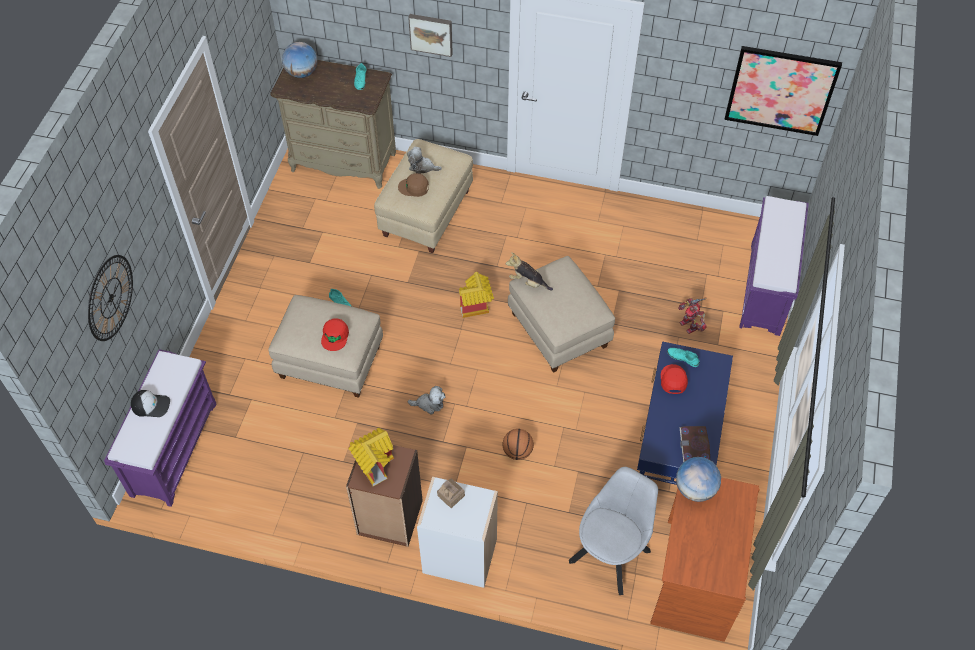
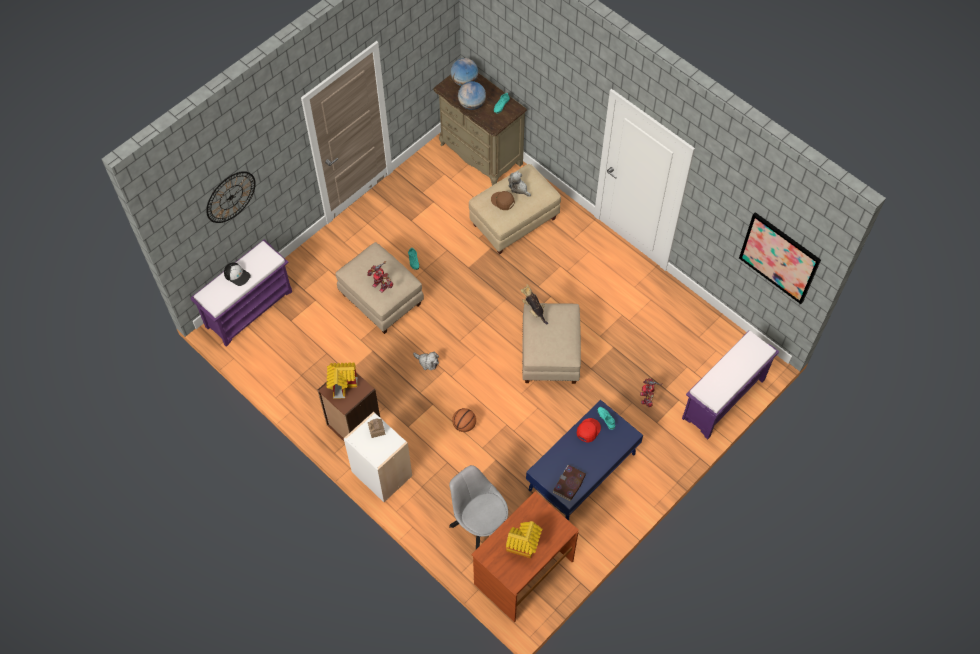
camera: 30 degrees right, 5 degrees up
(335, 336) = (381, 285): red cap -> toy robot
(431, 33) = (556, 96): picture -> none
(476, 307) = (503, 309): toy house -> toy house (523, 547)
(611, 554) = (479, 526): grey chair -> grey chair turned 105 degrees counterclockwise
(695, 489) = (534, 509): globe -> globe (472, 104)

